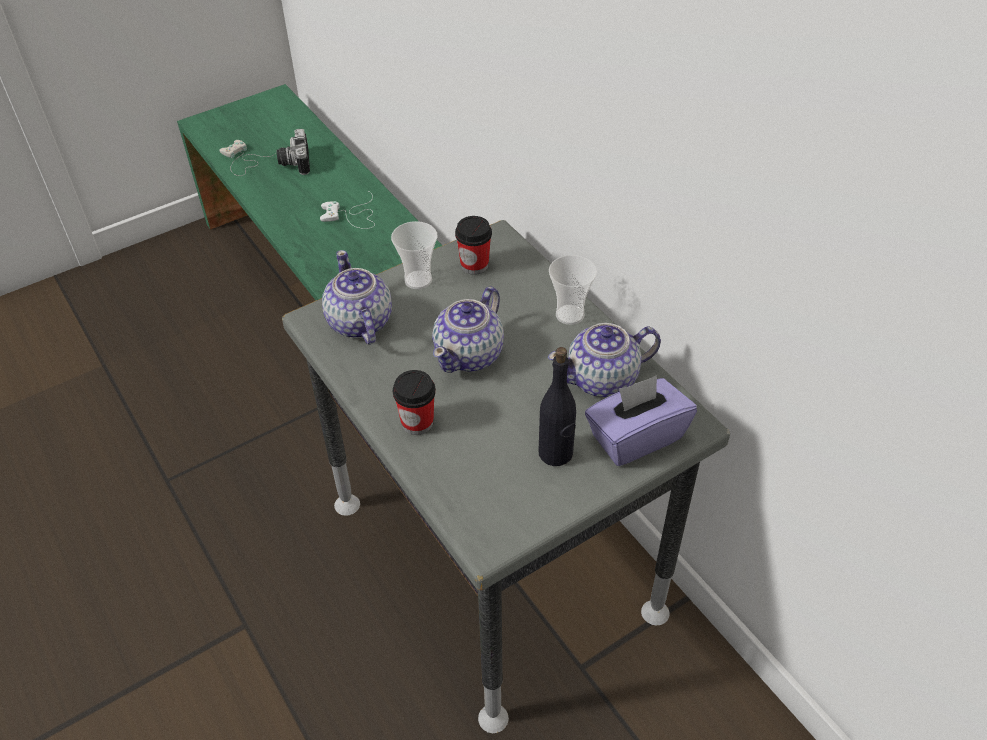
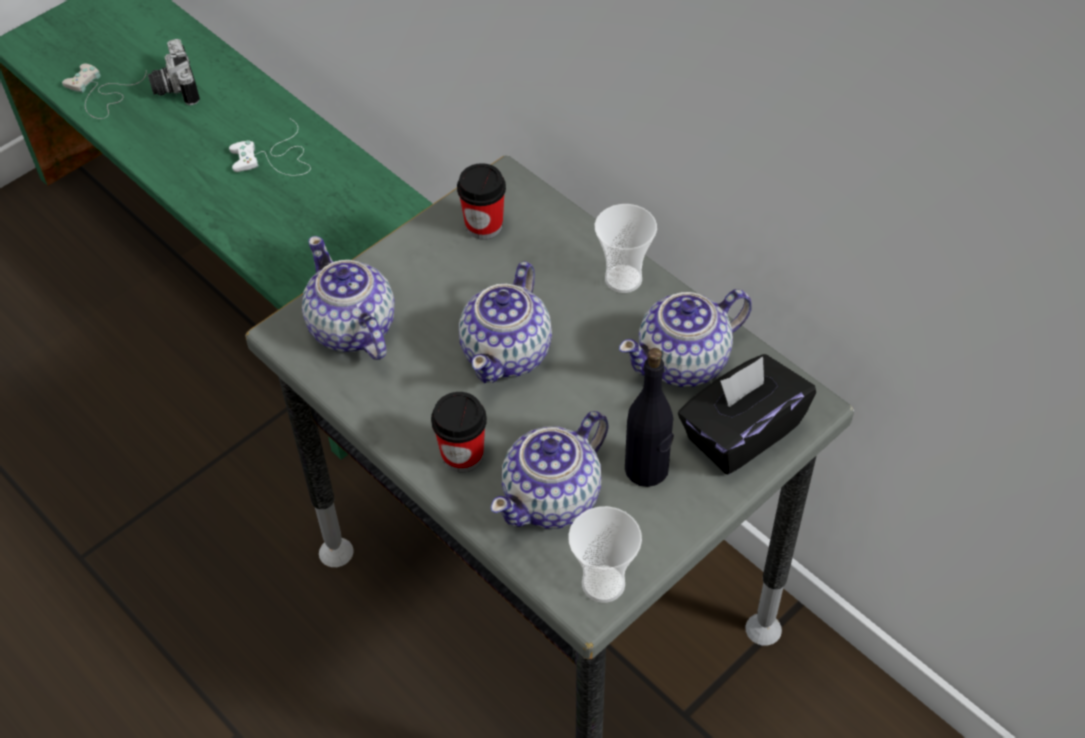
camera: 10 degrees left, 5 degrees up
(418, 280) = (414, 257): cup -> cup (603, 583)
(478, 463) = (553, 497): none -> teapot
(635, 437) = (741, 432): purple tissue box -> black tissue box

